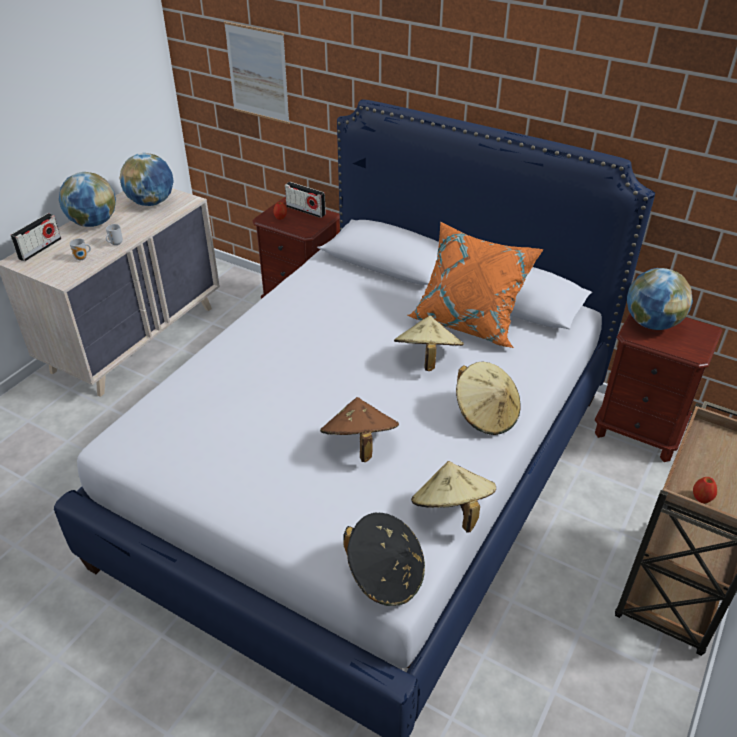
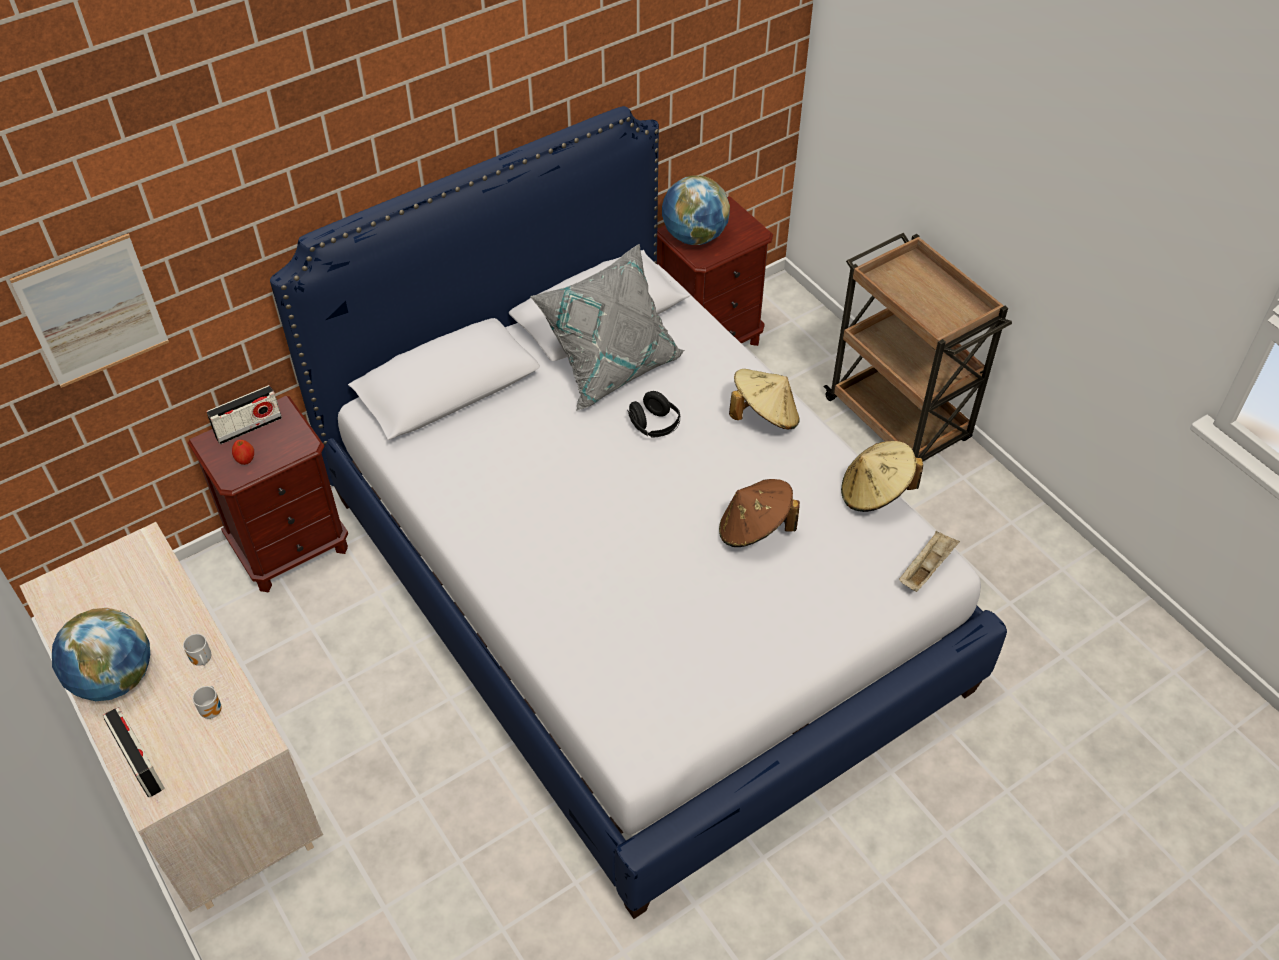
camera: 65 degrees left, 10 degrees up
(151, 203) = (111, 591): globe -> none
(385, 575) = (926, 568): black hat -> beige tray
(427, 359) = (654, 426): beige hat -> black headphones
(469, 321) = (611, 365): orange pillow -> grey pillow
(701, 498) = (947, 324): apple -> none

